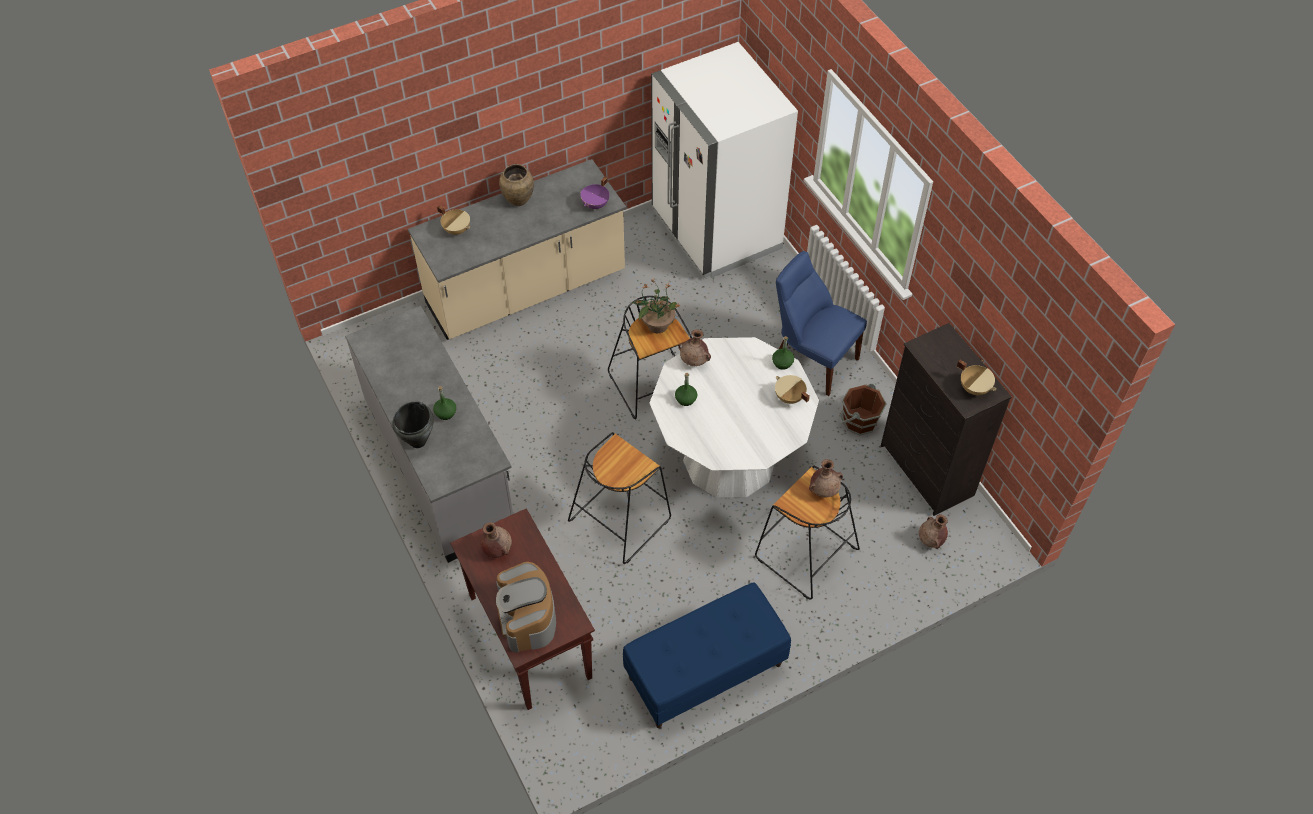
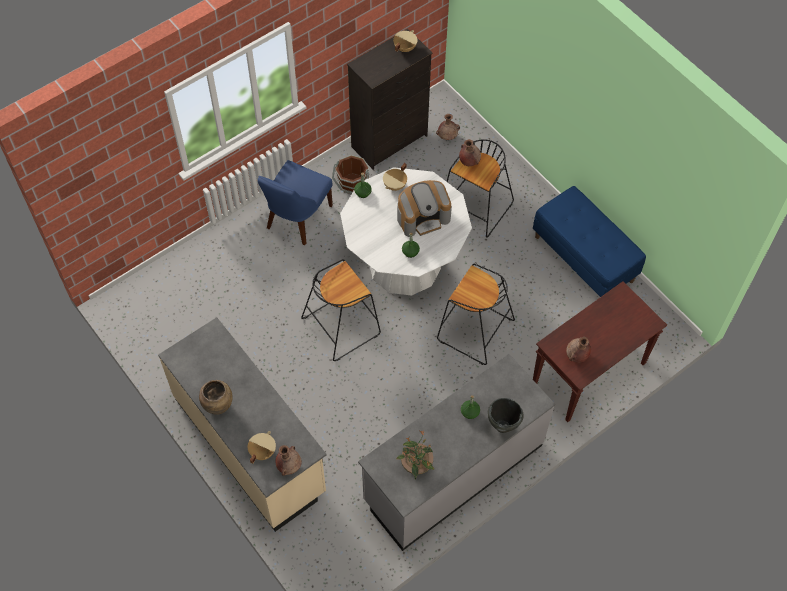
camera: 100 degrees left, 5 degrees up
(527, 617) = (626, 324): coffee machine -> coffee machine (423, 217)
(596, 204) = (217, 341): purple cooking pot -> none
(657, 325) = (334, 286): potted plant -> potted plant (416, 466)
(694, 361) = (372, 251): brown vase -> brown vase (289, 465)
(716, 230) = (162, 302): white fridge -> none

